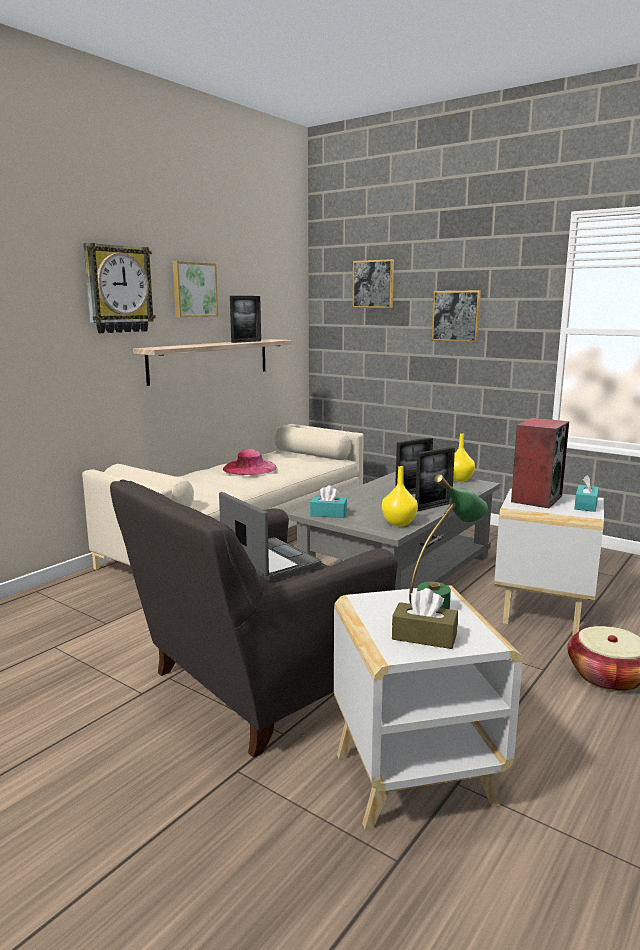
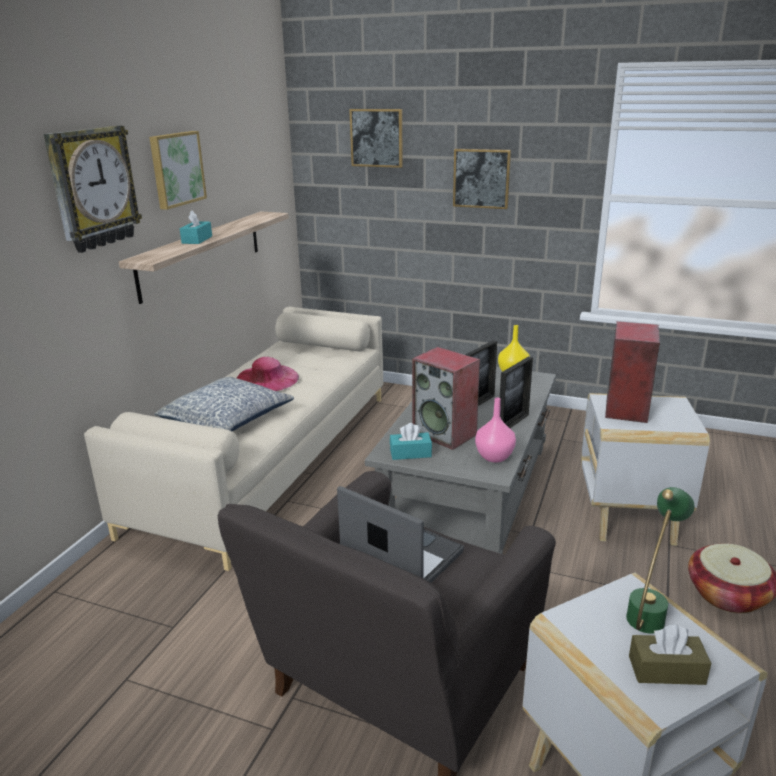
camera: 15 degrees left, 10 degrees up
(201, 487) = (227, 420): none -> pillow
(246, 341) = (241, 224): picture frame -> none
(368, 506) = (445, 434): none -> speaker
(399, 523) = (495, 457): yellow vase -> pink vase
(585, 505) = (678, 413): turquoise tissue box -> turquoise tissue box (197, 240)

